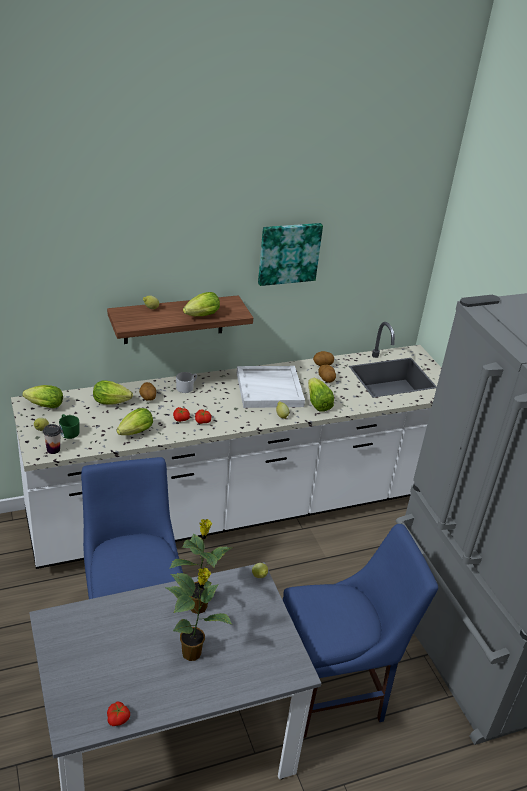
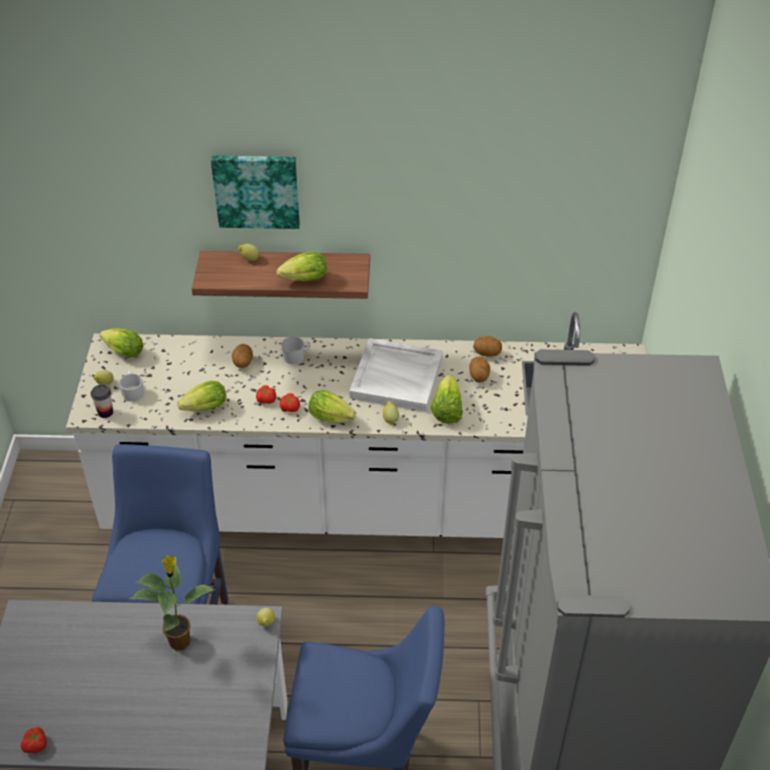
camera: 25 degrees right, 10 degrees up
(68, 431) = (133, 391): green mug -> white mug
(113, 402) = (201, 361): lettuce -> lettuce (333, 418)
(193, 652) = (146, 694): potted plant -> none
(288, 253) = (435, 210): picture -> picture (257, 190)

